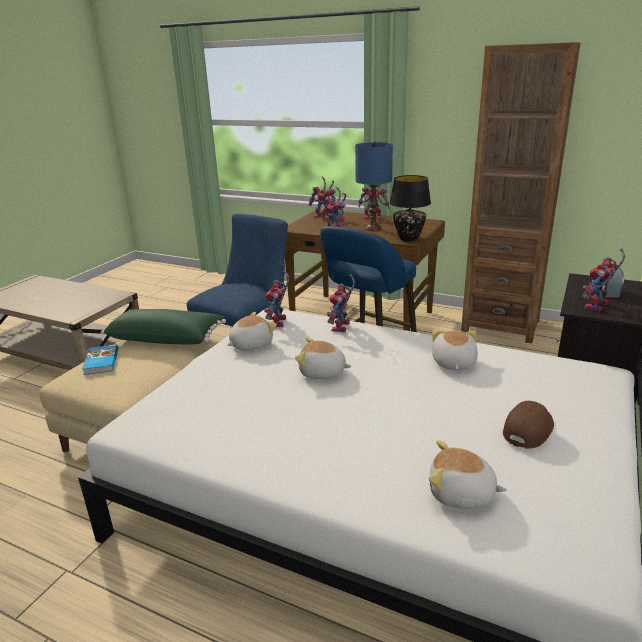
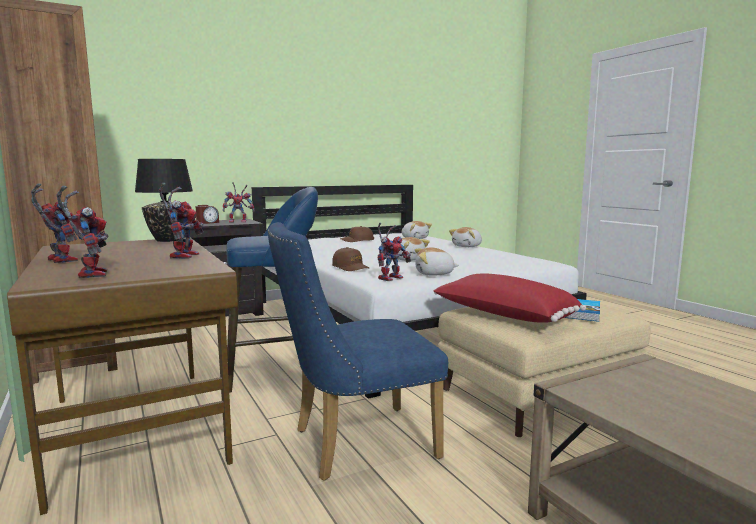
camera: 145 degrees left, 15 degrees down
(167, 338) = (503, 316): green pillow -> red pillow
(342, 328) = (350, 267): toy robot -> brown cap
(373, 228) = (137, 251): blue table lamp -> none
(453, 363) = (330, 251): plush toy -> plush toy (467, 246)

